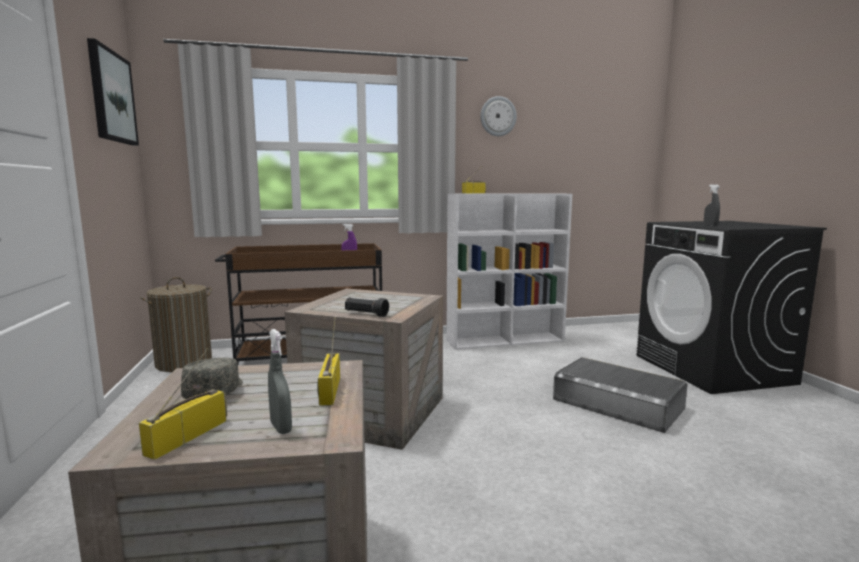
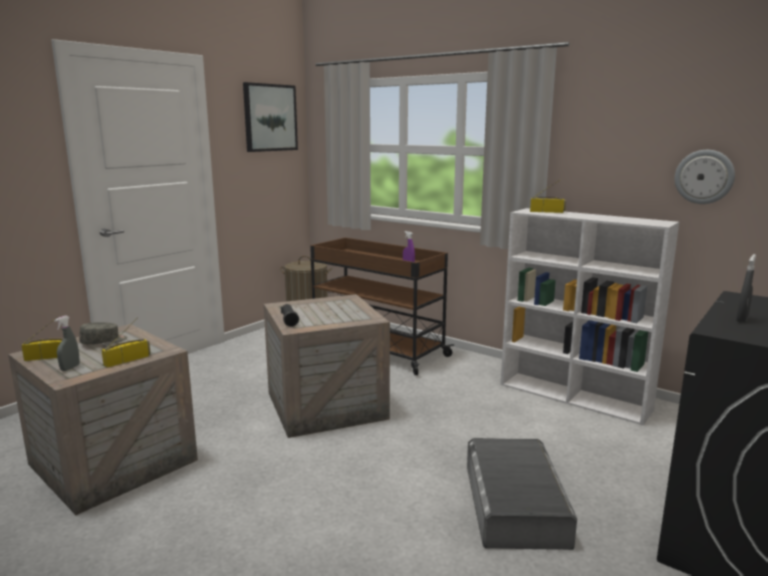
camera: 50 degrees right, 5 degrees up
(498, 116) = (617, 111): wall clock -> wall clock (704, 177)

